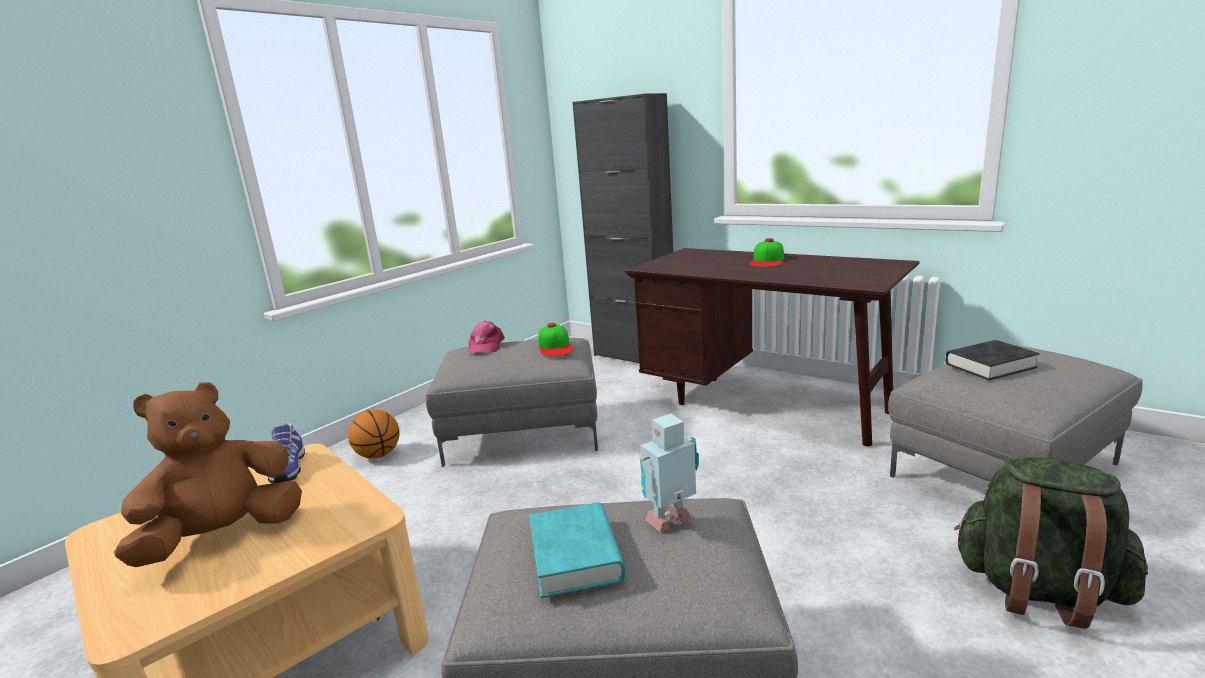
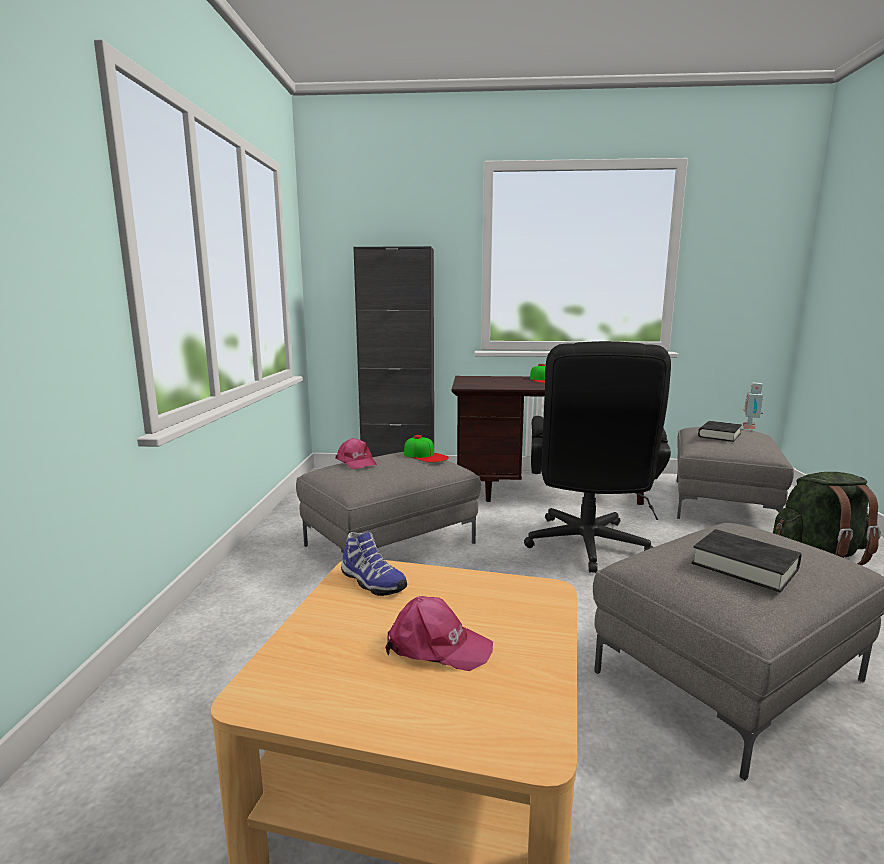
camera: 35 degrees left, 5 degrees down
(224, 536) = (437, 646): brown plush toy -> pink cap
(378, 455) = (263, 593): basketball -> none
(575, 556) = (744, 566): turquoise book -> black book
(672, 521) = (749, 535): toy robot -> toy robot (750, 428)
(703, 486) = (586, 548): none -> black office chair

